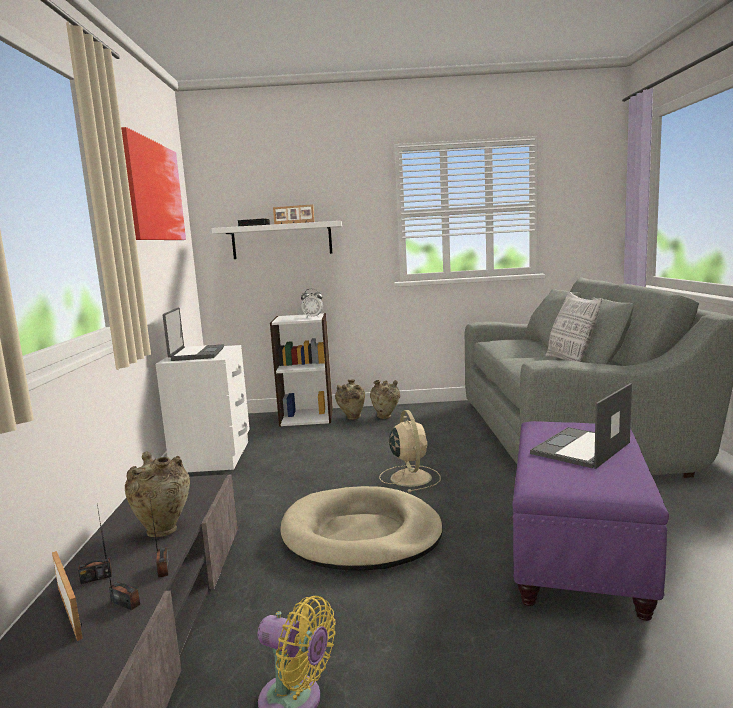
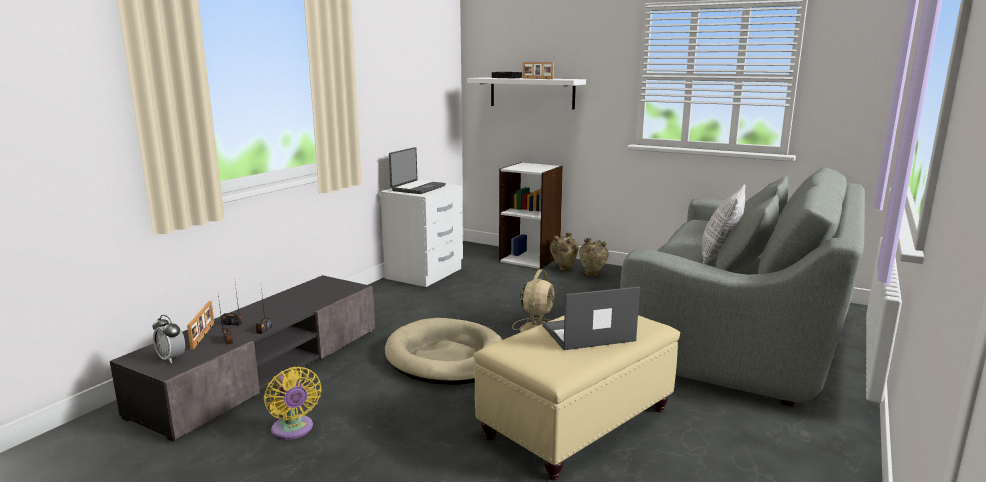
camera: 30 degrees right, 5 degrees up
(153, 191) = (407, 49): picture -> none
(163, 530) = (292, 309): beige vase -> none
(313, 317) = (541, 169): alarm clock -> alarm clock (171, 358)
(578, 553) = (576, 423): purple ottoman -> beige ottoman

